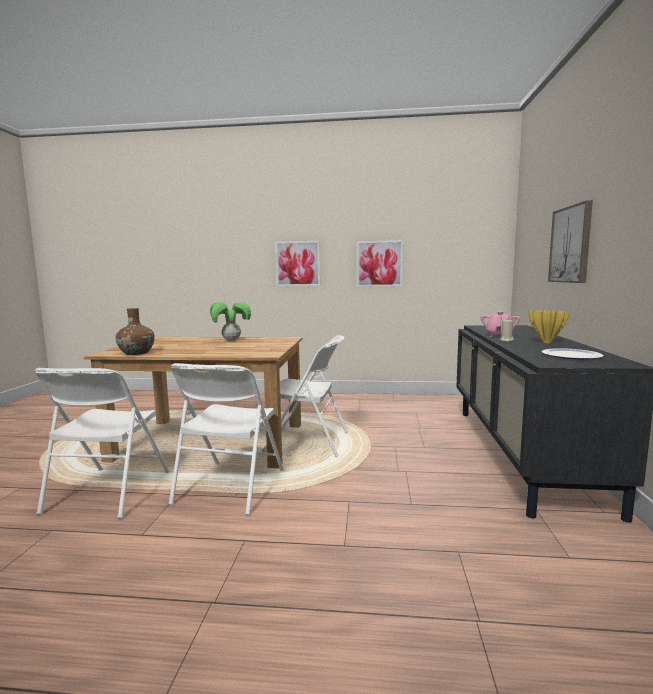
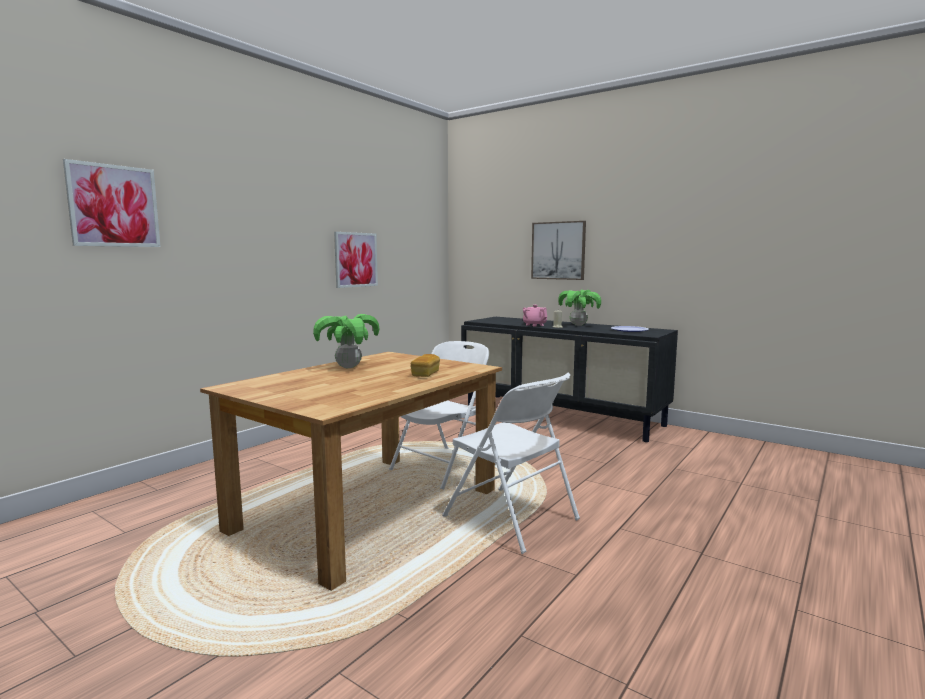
camera: 60 degrees left, 0 degrees up
(109, 492) = (446, 589): white chair -> none
(136, 353) = (359, 399): brown vase -> none
(225, 350) = (425, 374): none -> bread
(298, 263) = (270, 258): picture -> picture (114, 206)
(547, 342) = (578, 325): yellow vase -> potted plant

